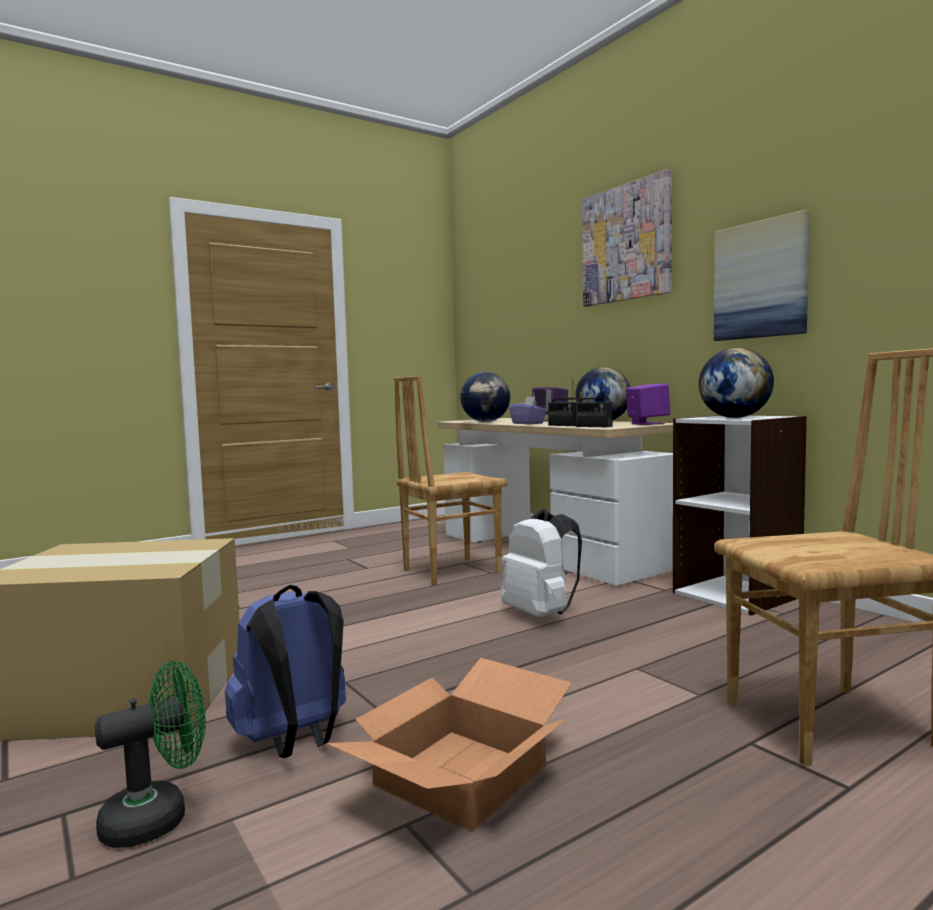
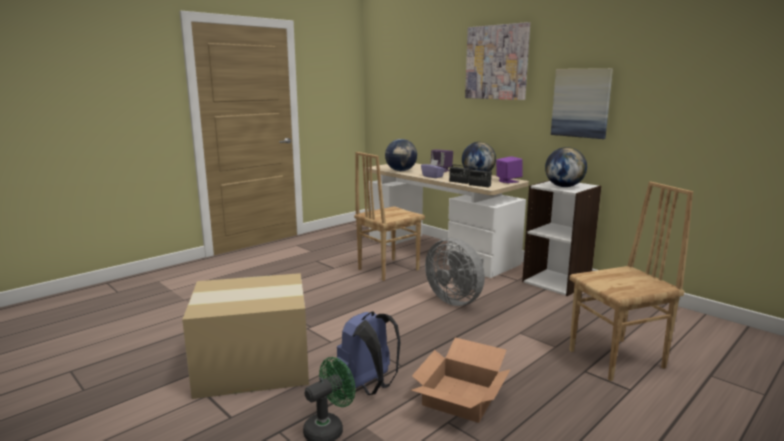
camera: 10 degrees left, 10 degrees up
(541, 614) = (456, 300): white backpack -> grey fan

